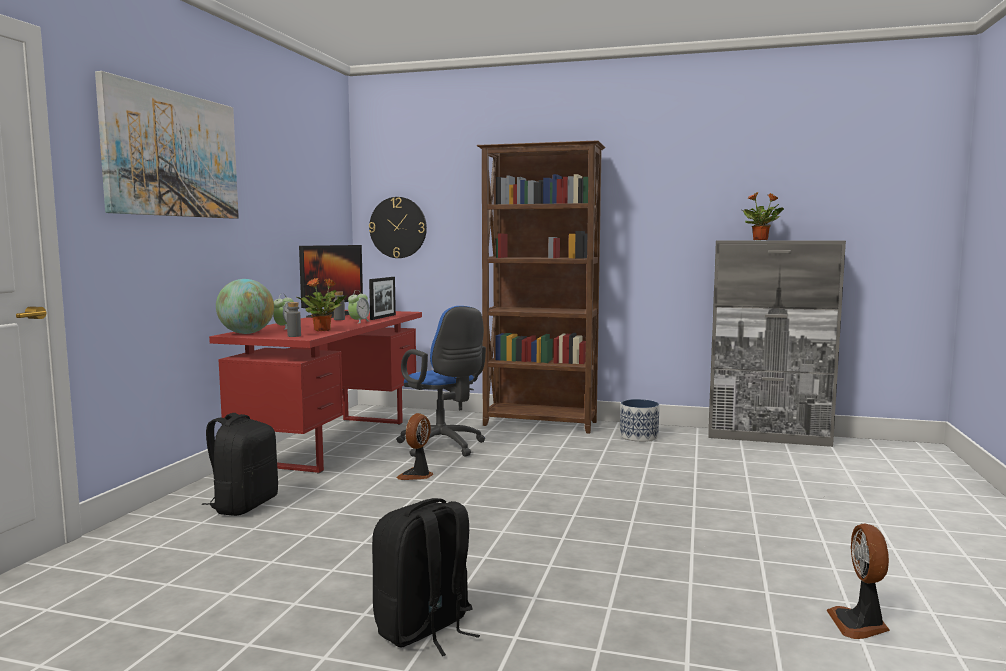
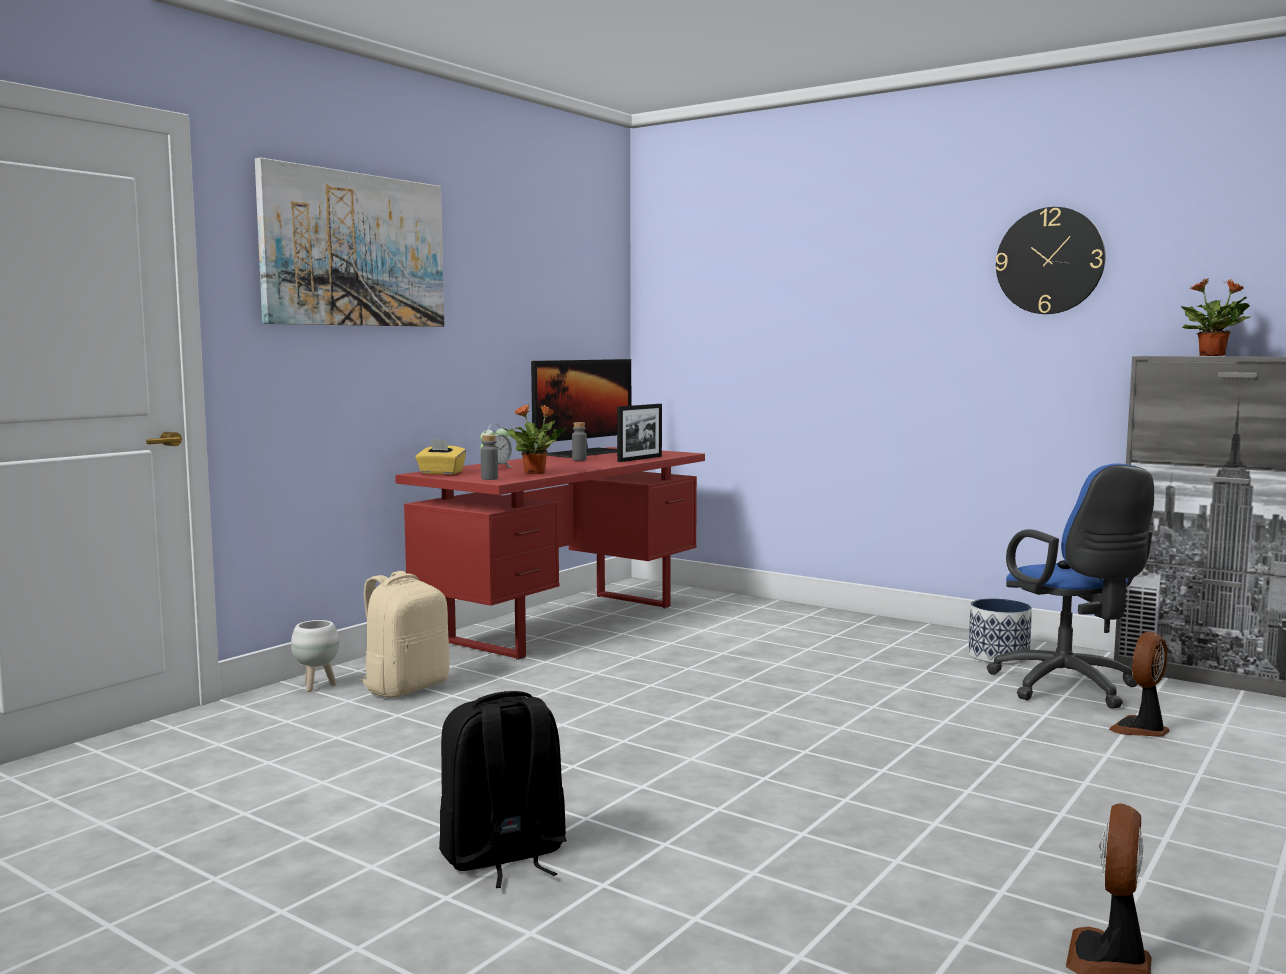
camera: 20 degrees right, 0 degrees up
(165, 514) = (317, 686): none -> white planter
(243, 505) = (405, 687): black backpack -> beige backpack
(246, 333) = (441, 473): globe -> yellow tissue box
(359, 322) = (598, 464): alarm clock -> none
(398, 227) = (686, 335): wall clock -> wall clock (1049, 261)
(417, 475) = (636, 676): fan -> fan (1141, 729)
(444, 447) = (700, 643): blue office chair -> blue office chair (1069, 688)
(540, 424) = (862, 625): brown bookcase -> none

